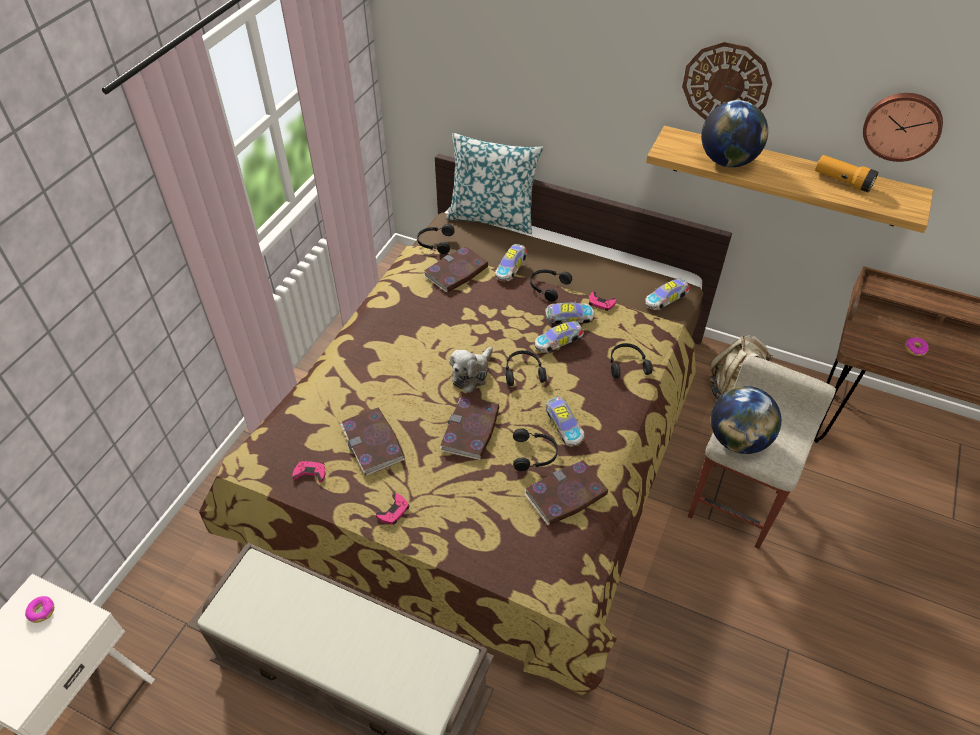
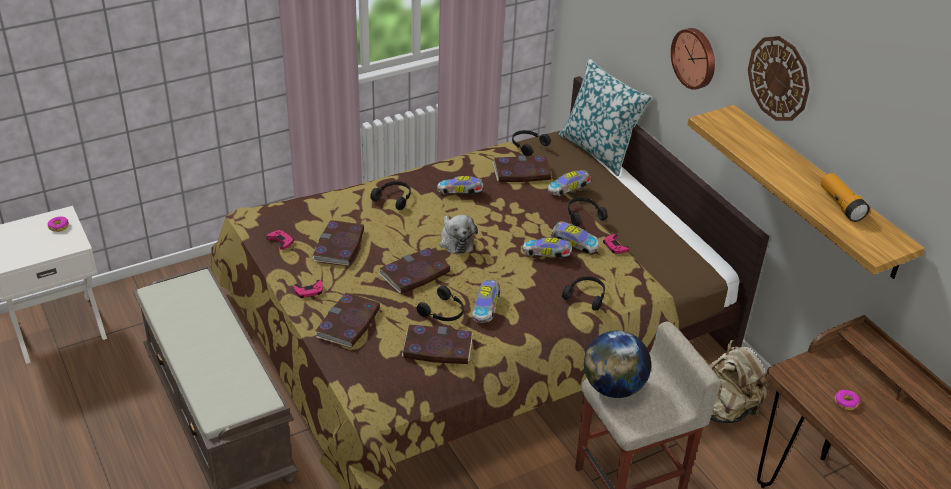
camera: 35 degrees right, 10 degrees down
(465, 522) = (348, 323): none -> book
(471, 374) = (455, 241): plush toy -> plush toy turned 90 degrees counterclockwise
(523, 372) = (496, 259): black headphones -> black headphones (394, 198)
(666, 300) = (679, 273): toy car -> toy car (461, 192)
(727, 161) = (753, 149): globe -> none
(902, 125) = (902, 167): wall clock -> wall clock (695, 58)

